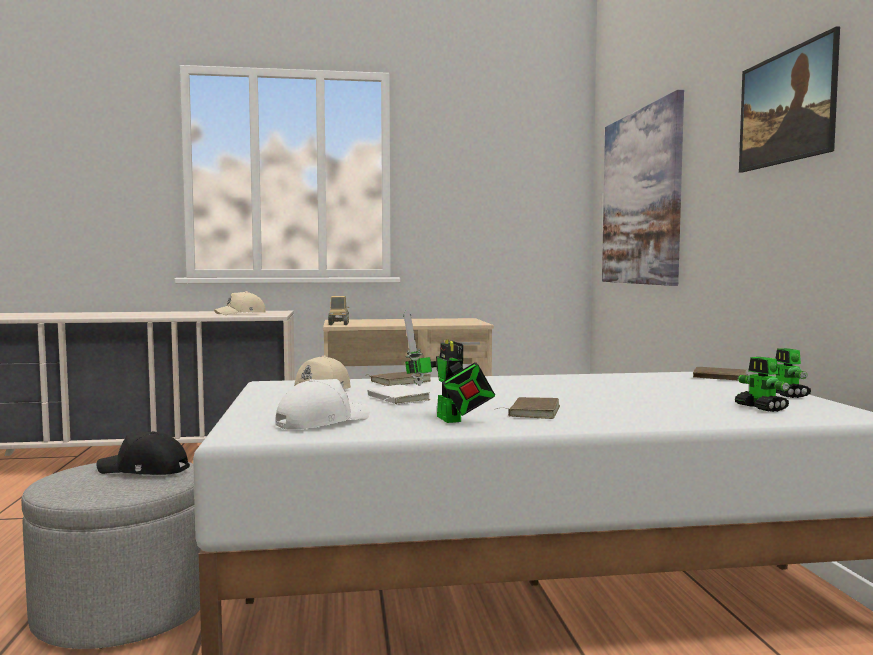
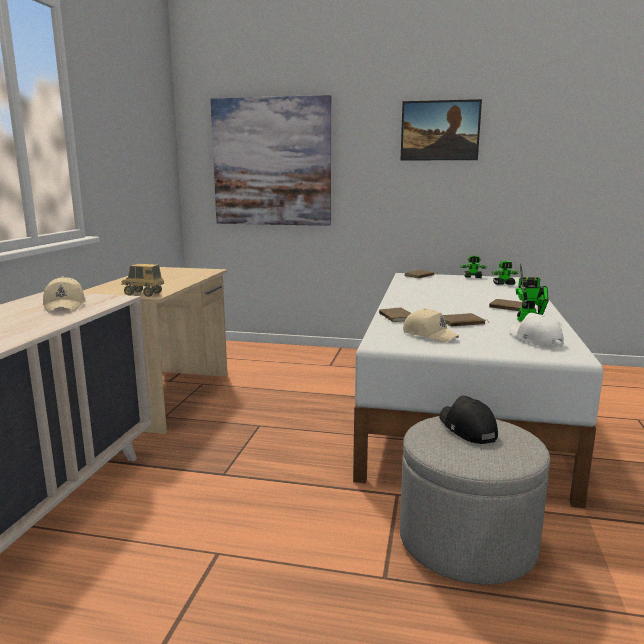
camera: 70 degrees left, 10 degrees up
(144, 470) = (466, 429): black cap -> black cap turned 135 degrees clockwise
(396, 399) = (462, 323): white book -> brown book

